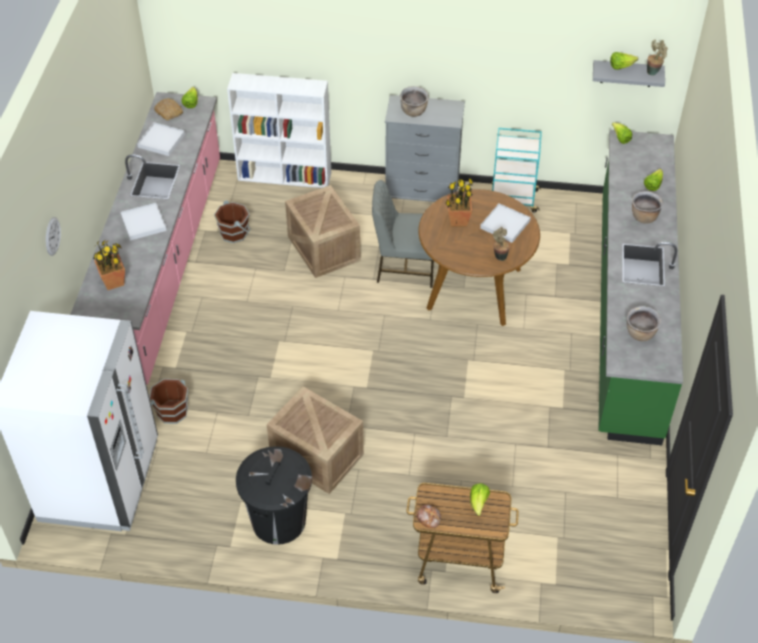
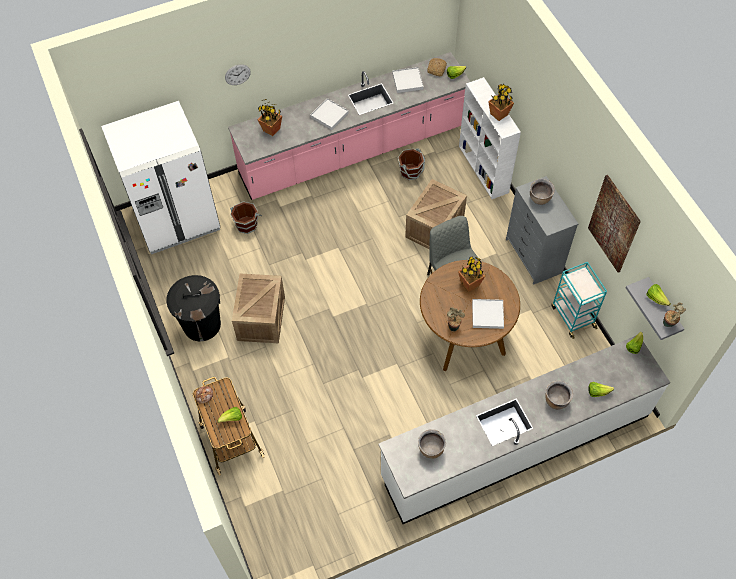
camera: 60 degrees right, 10 degrees up
(291, 84) = (499, 114): none -> potted plant
(520, 51) = (614, 224): none -> picture
(627, 311) = (515, 445): green counter -> white counter

